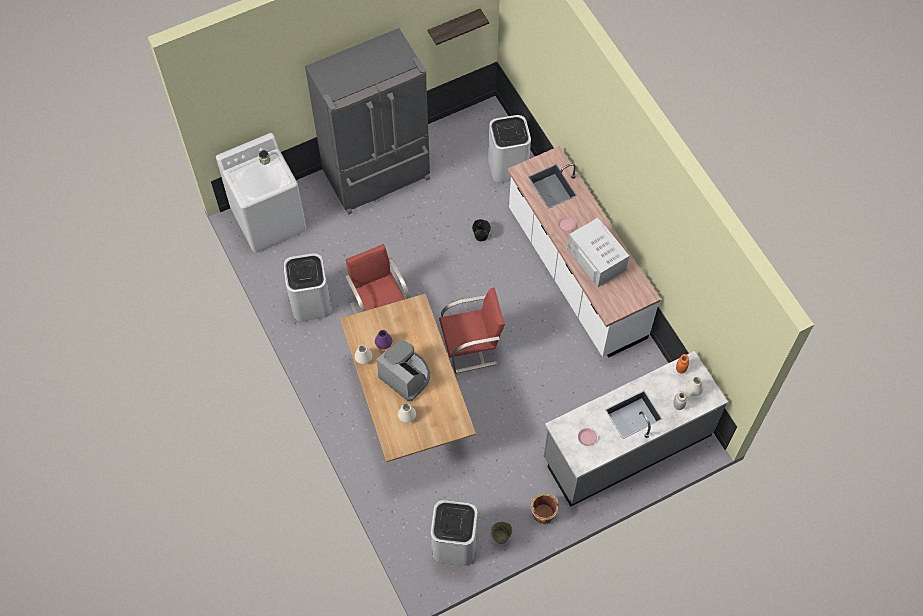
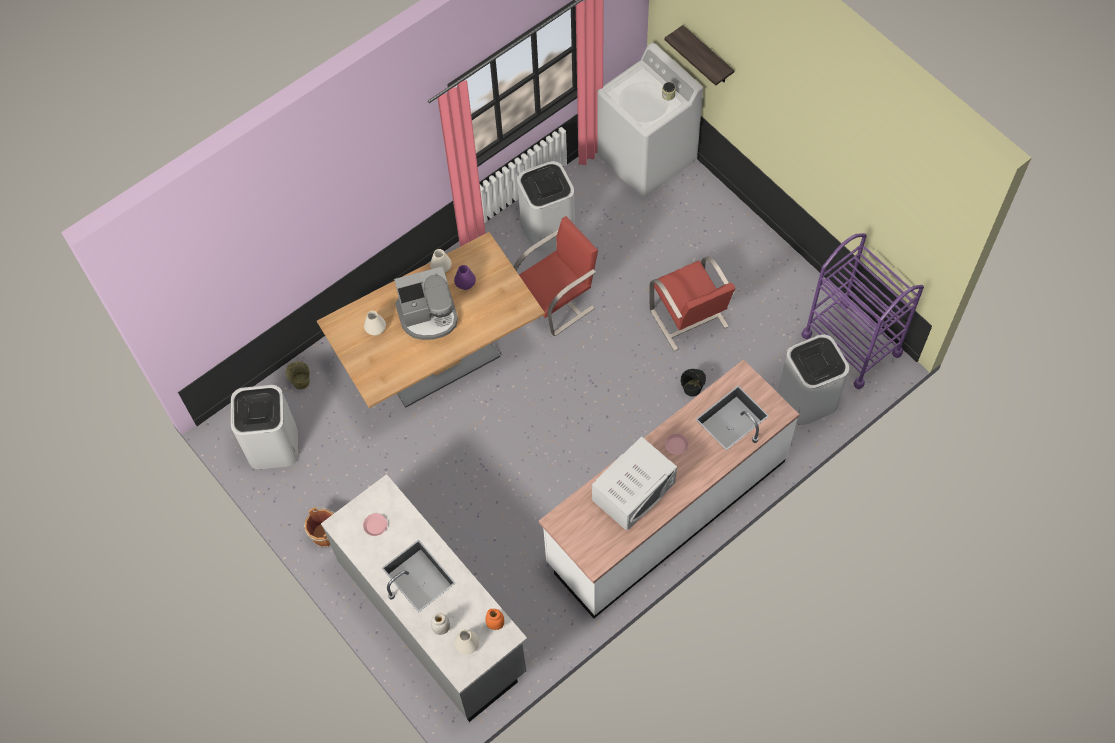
camera: 80 degrees right, 0 degrees up
(378, 176) = (743, 255): grey fridge -> none
(406, 375) = (428, 316): coffee machine -> coffee machine turned 45 degrees clockwise
(454, 26) = (902, 219): shelf -> shelf (707, 56)
(471, 129) = (851, 344): none -> purple cart
(471, 347) = (530, 410): red chair -> red chair (689, 320)
(501, 536) = (290, 494): beige bucket -> beige bucket (301, 382)

